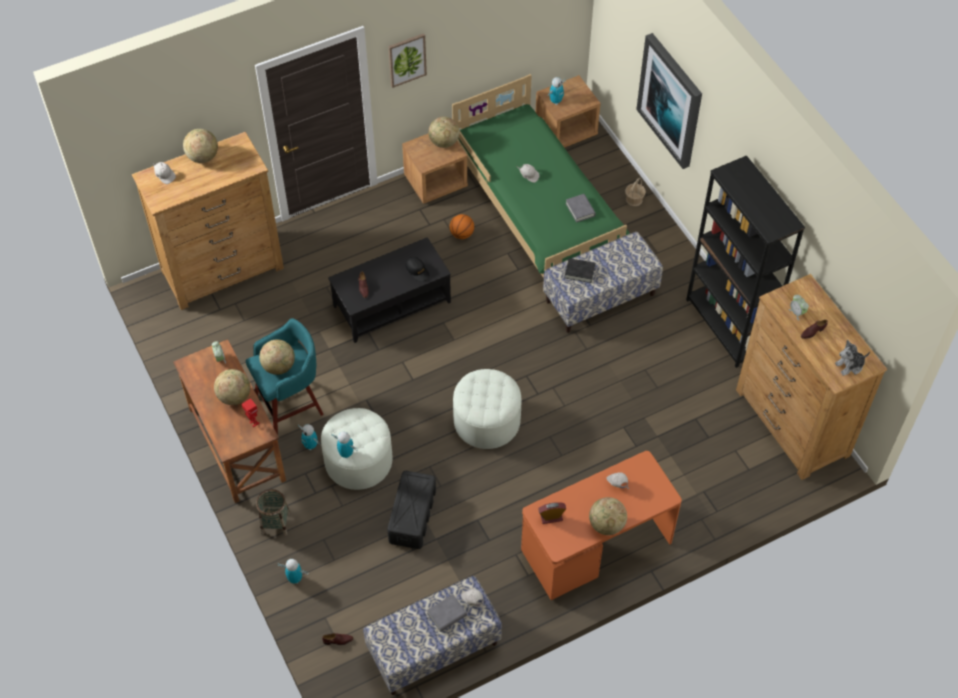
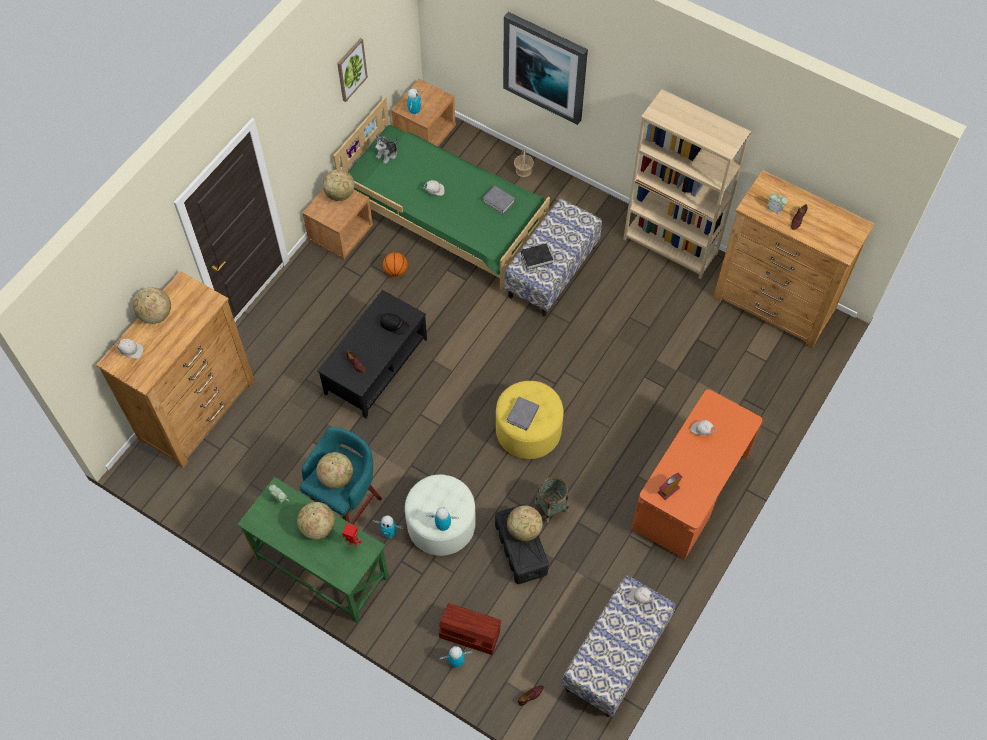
camera: 30 degrees left, 5 degrees up
(236, 444) = (321, 568): brown desk -> green desk
(275, 523) = (405, 621): basket -> basket (551, 507)
(321, 561) = (469, 633): none -> brown storage box
(407, 59) = (291, 132): picture -> picture (351, 69)
(447, 614) = (627, 623): grey book -> grey book (522, 415)
(487, 421) = (528, 430): white ottoman -> yellow ottoman
(606, 525) = (717, 472): globe -> globe (524, 530)
(727, 326) = (670, 246): black bookcase -> beige bookcase
(850, 365) = (845, 235): plush toy -> plush toy (387, 154)

